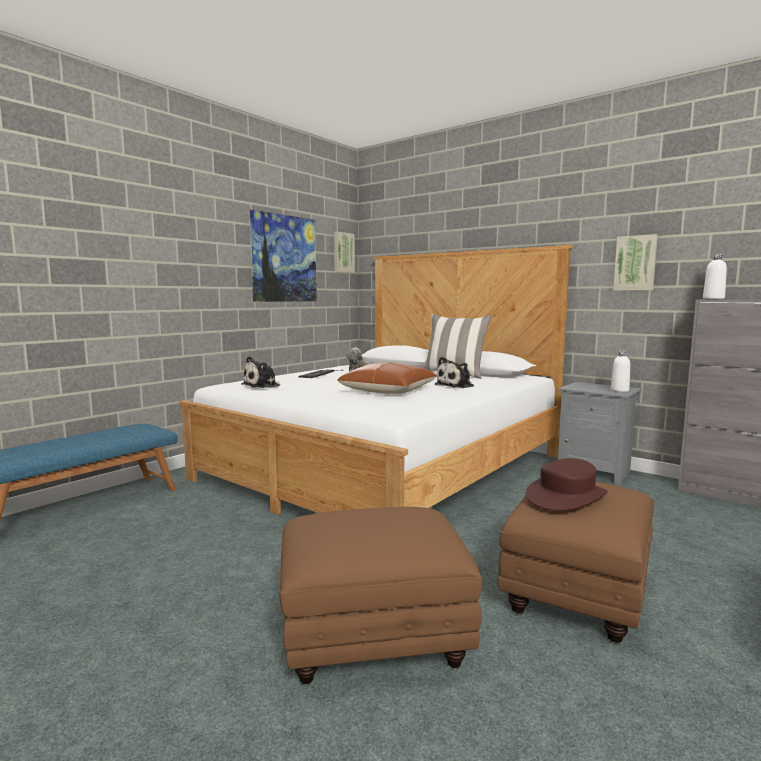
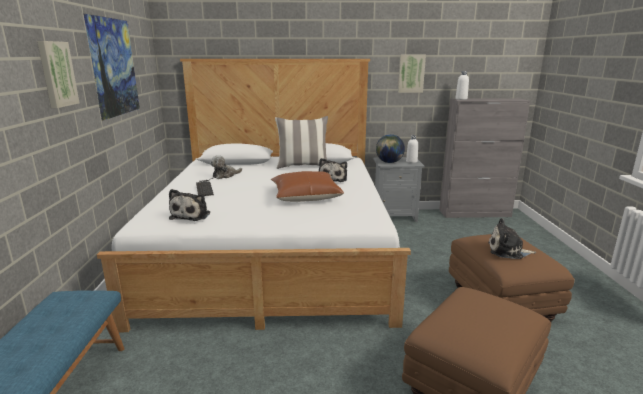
camera: 40 degrees left, 10 degrees up
(343, 253) = (147, 54): picture -> picture (56, 74)
(566, 496) = (508, 251): brown hat -> plush toy
(583, 387) = (389, 162): none -> globe

